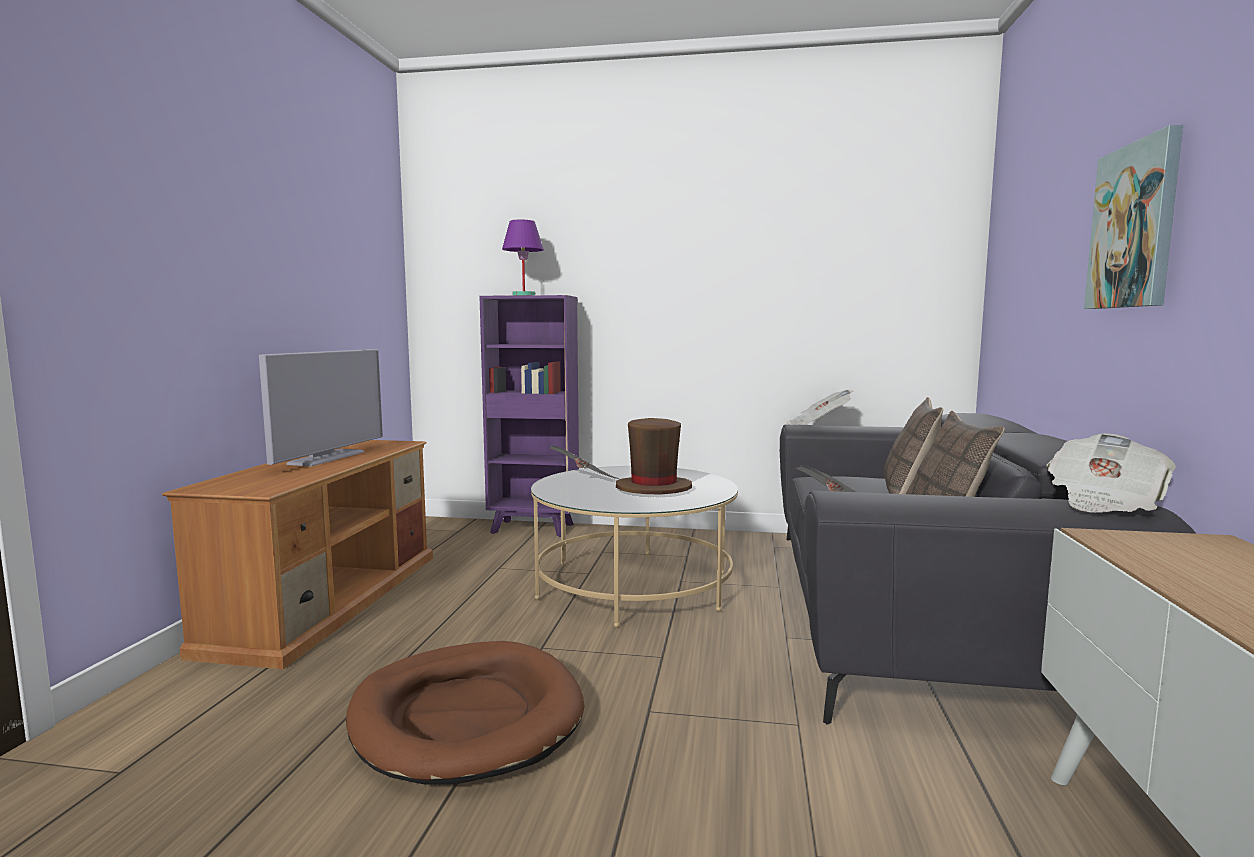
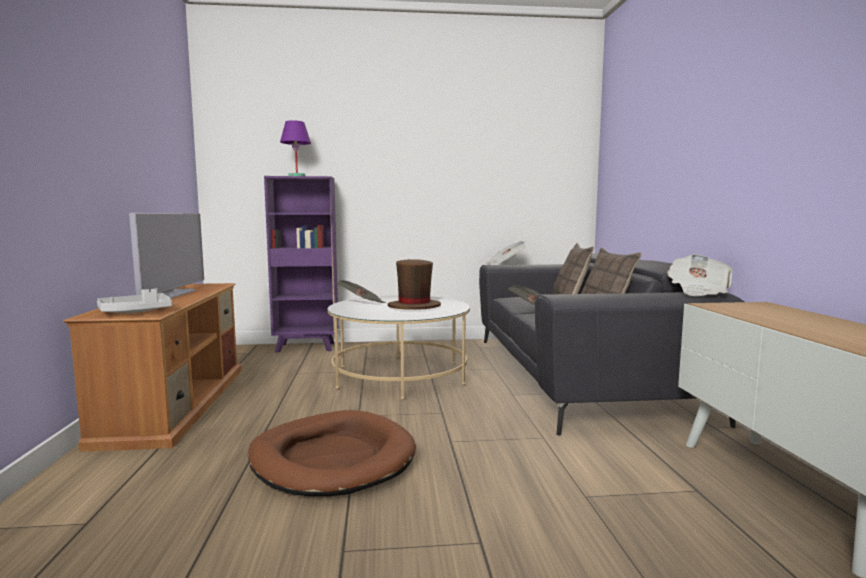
camera: 15 degrees left, 0 degrees up
(253, 485) = (136, 312): none -> grey tray
(1134, 226) = (700, 137): picture -> none

